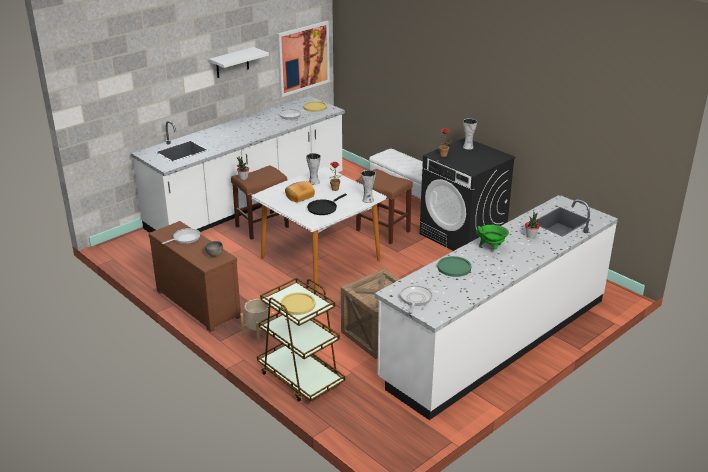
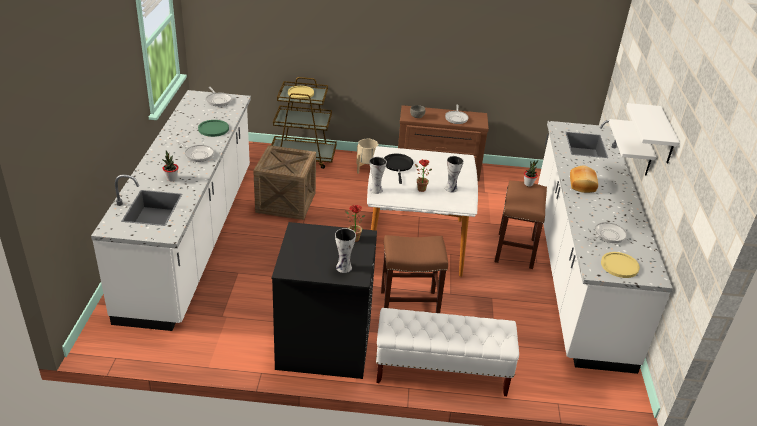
camera: 135 degrees right, 5 degrees up
(208, 99) = (644, 150): none -> white shelf
(299, 196) = (436, 169): bread -> bread (583, 185)
(303, 58) = (693, 230): picture -> none
(491, 248) = (197, 154): green cooking pot -> frying pan

